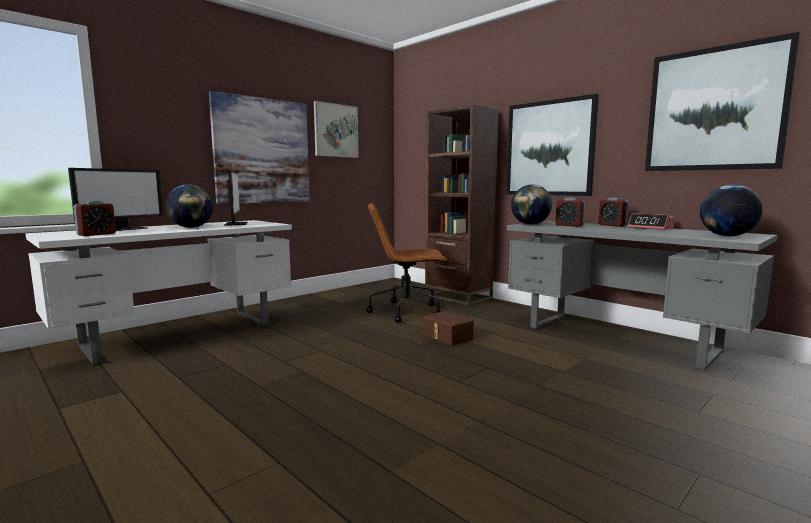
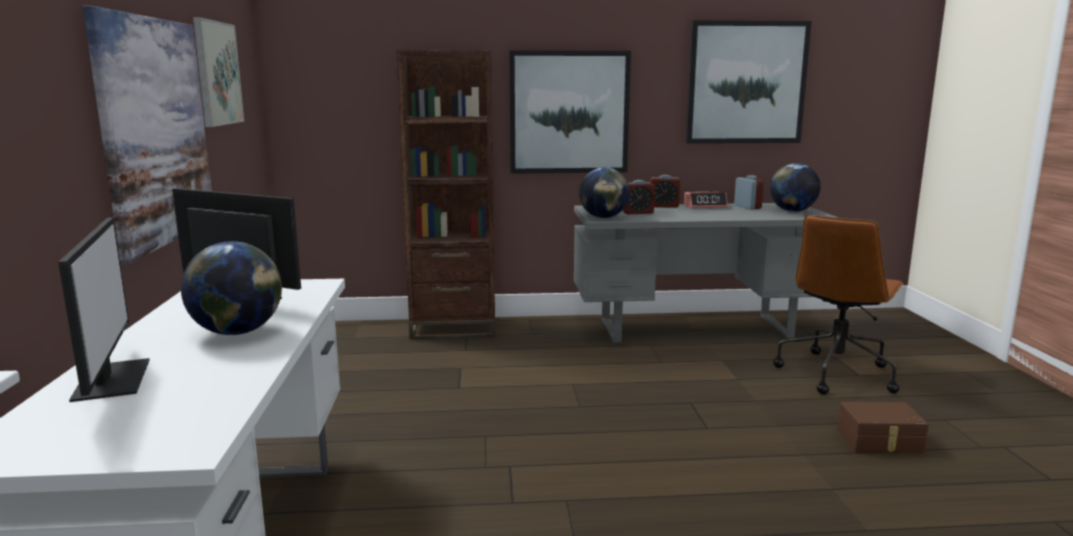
camera: 50 degrees left, 5 degrees up
(96, 234) = (183, 409): alarm clock -> alarm clock (747, 207)
(407, 311) = (452, 370): brown office chair -> brown office chair (836, 373)
(447, 337) = (579, 386): brown storage box -> brown storage box (880, 441)

